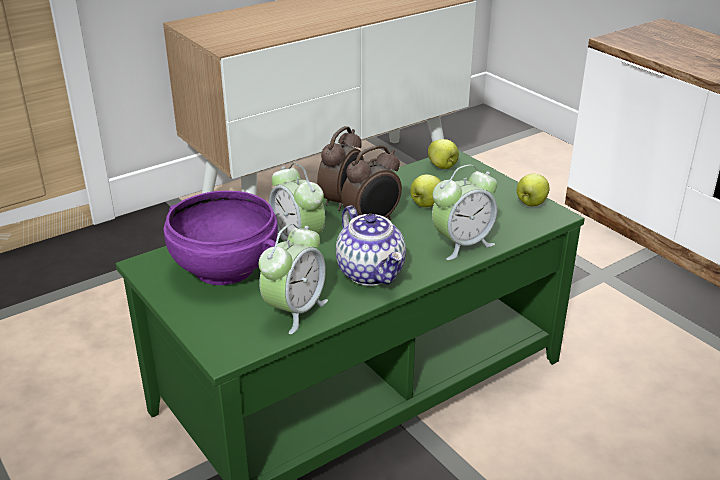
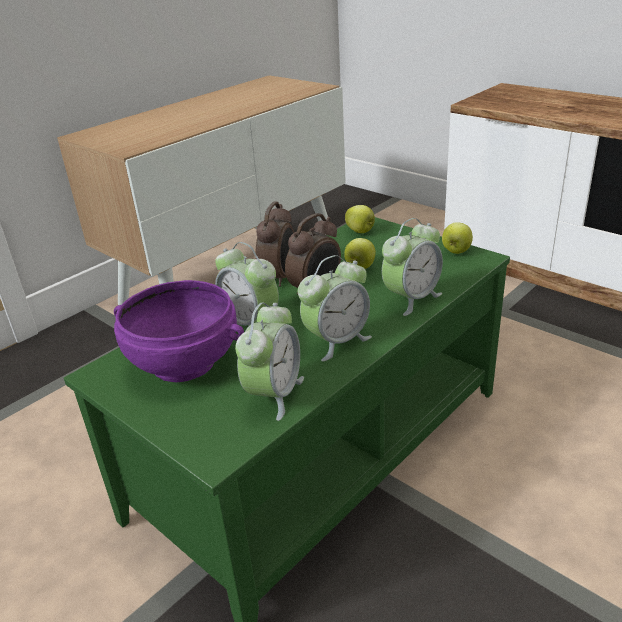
camera: 10 degrees left, 0 degrees up
(371, 273) = (336, 341): teapot -> alarm clock

